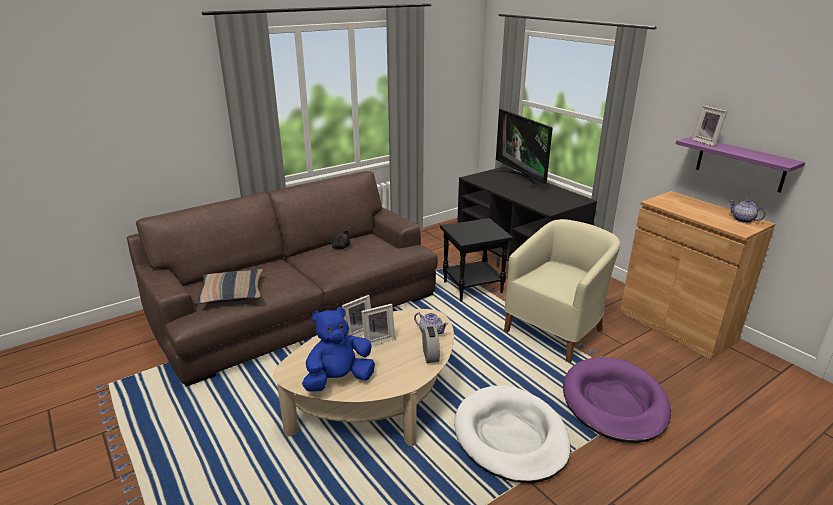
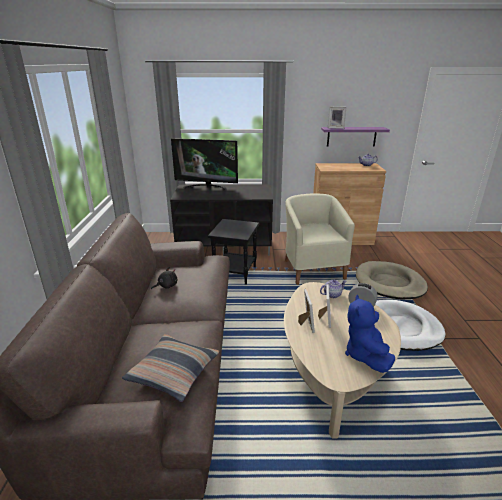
camera: 55 degrees left, 0 degrees up
(614, 403) = (389, 283): purple dog bed -> beige dog bed

